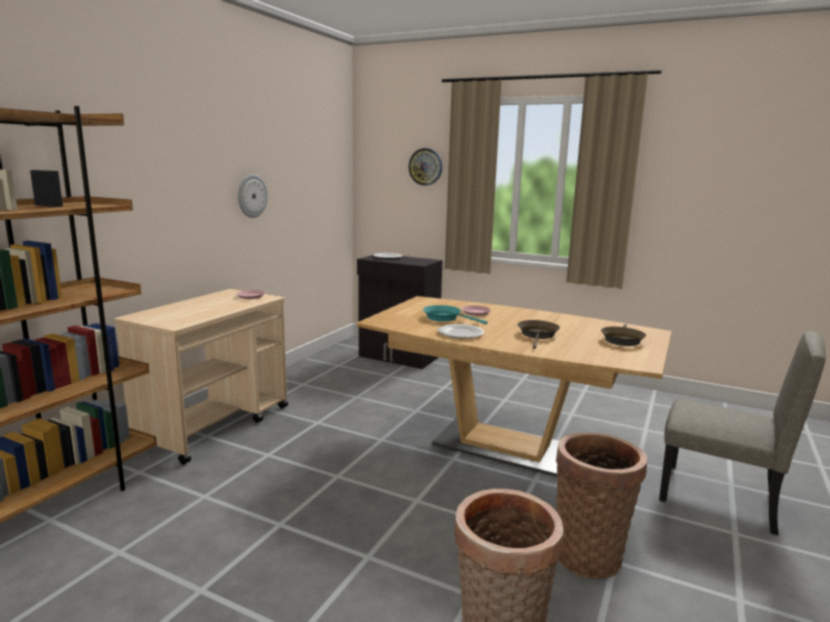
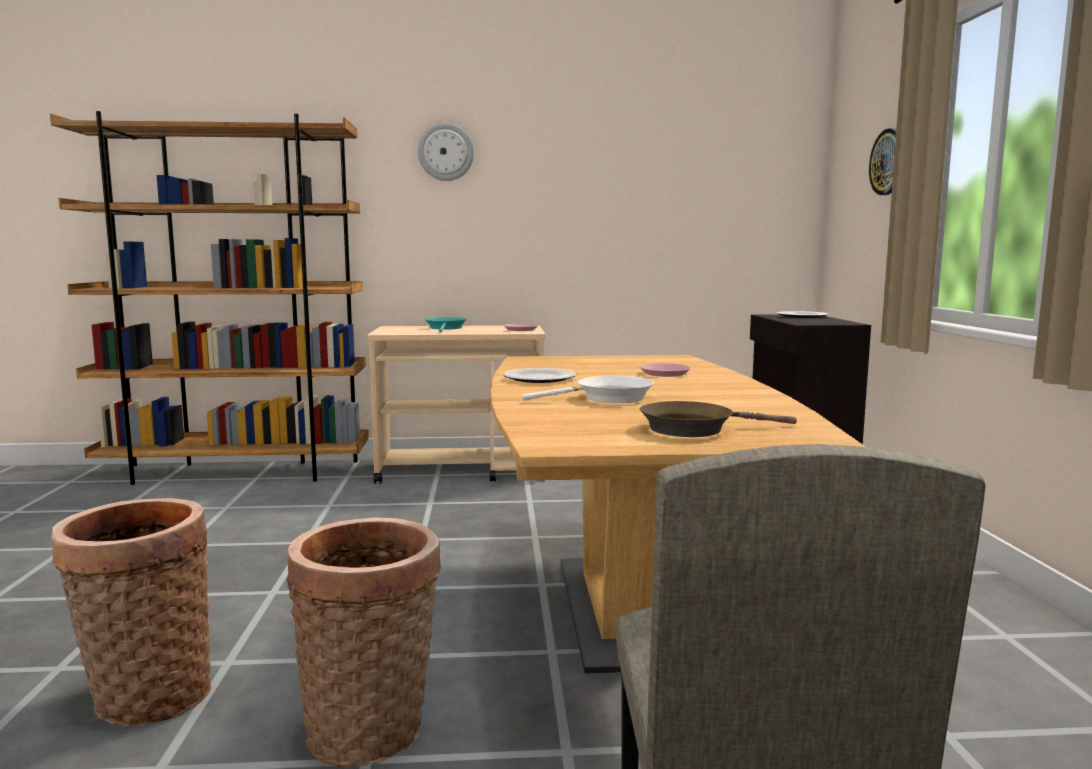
camera: 60 degrees right, 5 degrees down
(251, 196) = (591, 215): wall clock -> wall clock (446, 152)
(445, 318) = (601, 369): turquoise frying pan -> turquoise frying pan (446, 328)
(538, 335) = (608, 398): brown frying pan -> white frying pan

